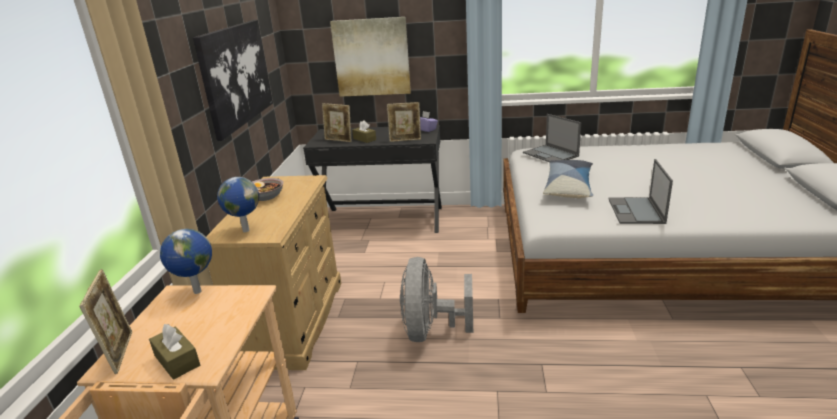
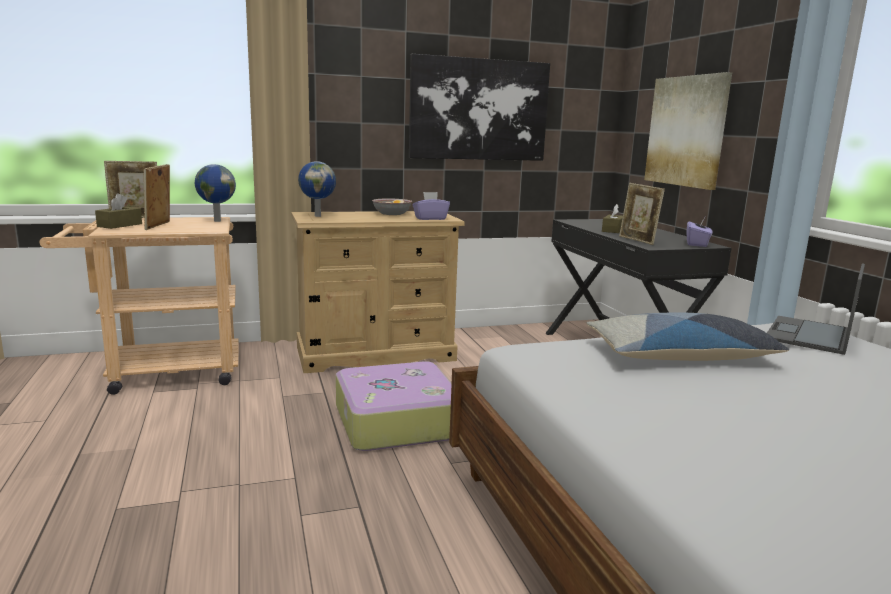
camera: 65 degrees right, 10 degrees down
(304, 185) = (430, 218): none -> purple tissue box
(339, 140) = (593, 224): picture frame -> picture frame (159, 226)
(431, 330) = (396, 421): grey fan -> suitcase
(636, 211) = (641, 408): laptop -> none

